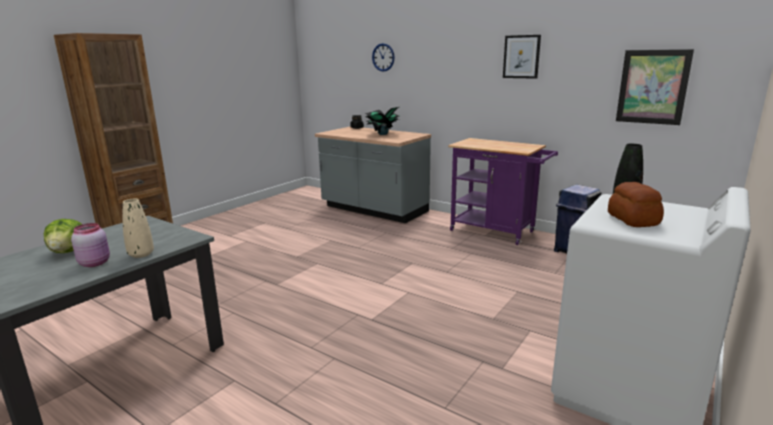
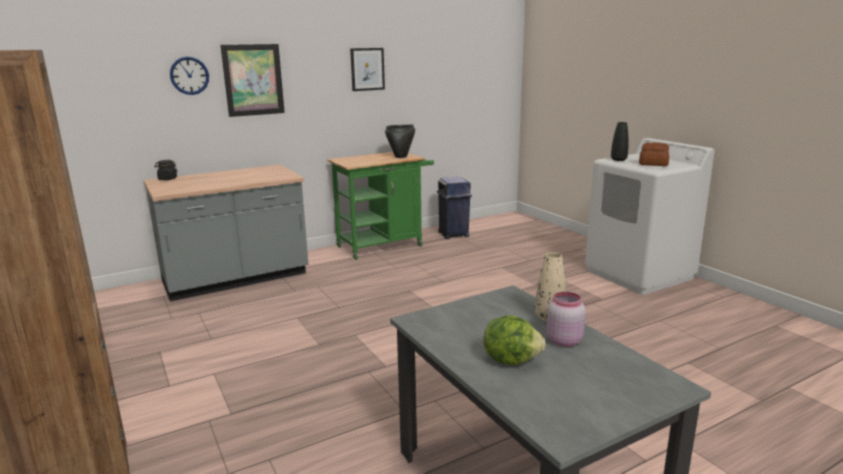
camera: 65 degrees left, 0 degrees up
(382, 134) = (239, 176): potted plant -> none
(497, 232) = (384, 245): purple cart -> green cart
(517, 148) = (401, 157): none -> black cooking pot
(652, 87) = (466, 89): picture -> picture (253, 80)

